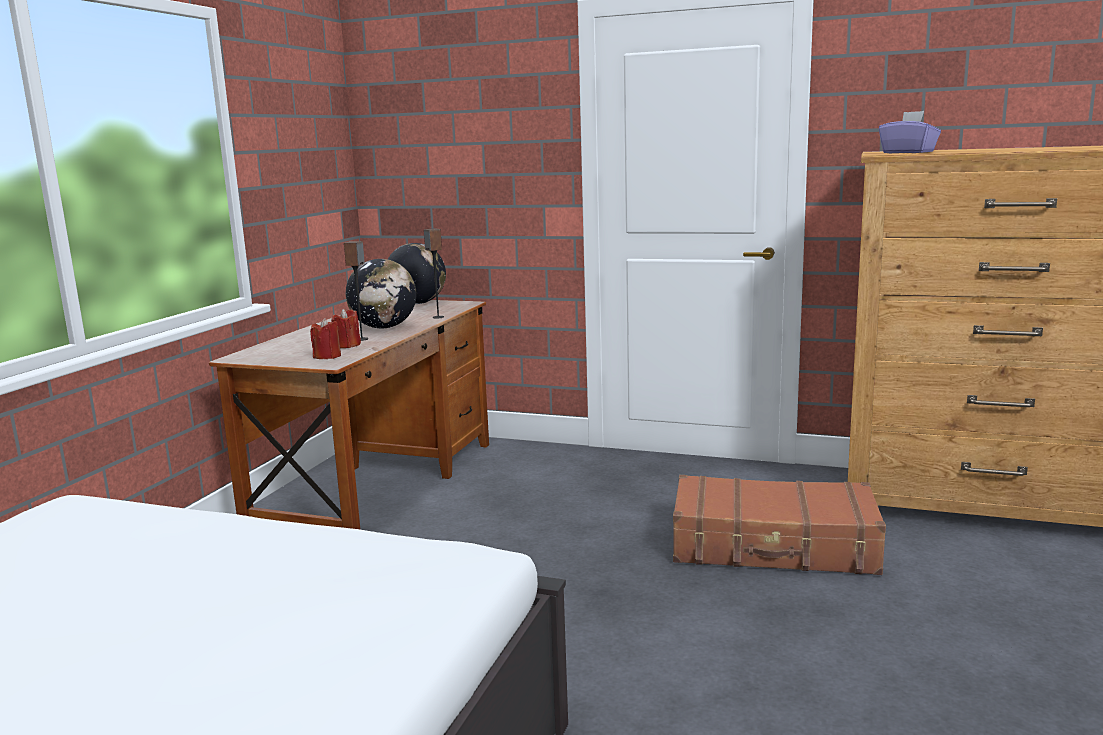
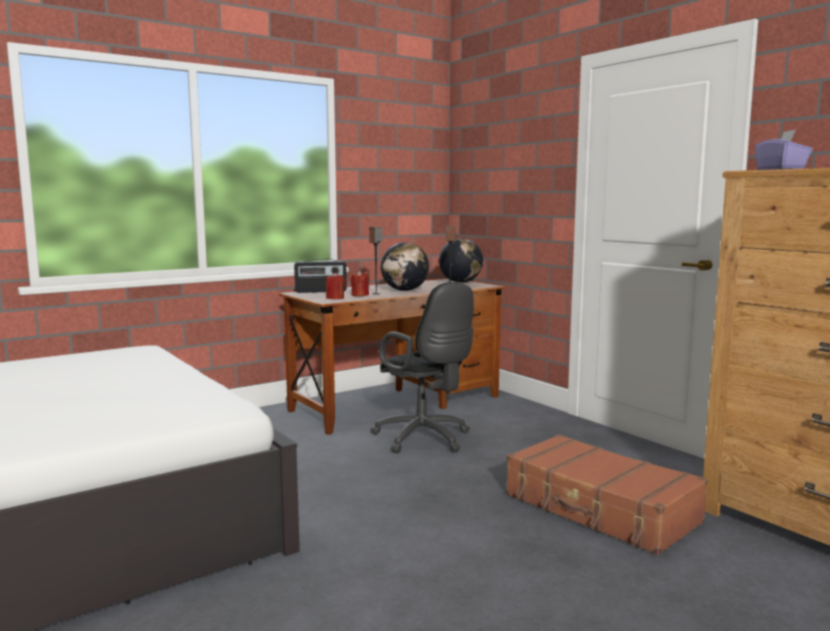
camera: 35 degrees right, 5 degrees down
(270, 349) = (320, 291): none -> radio
(489, 525) = (425, 439): none -> black office chair

